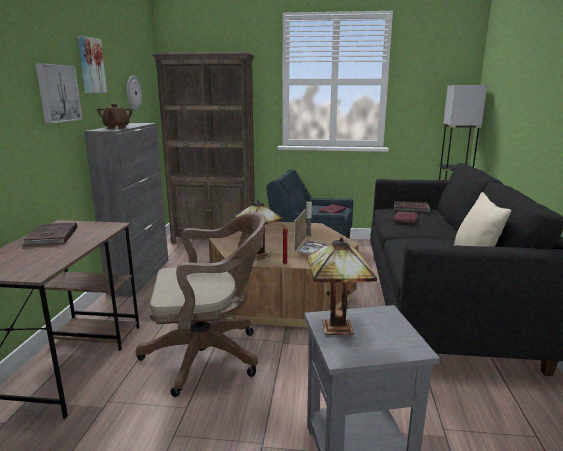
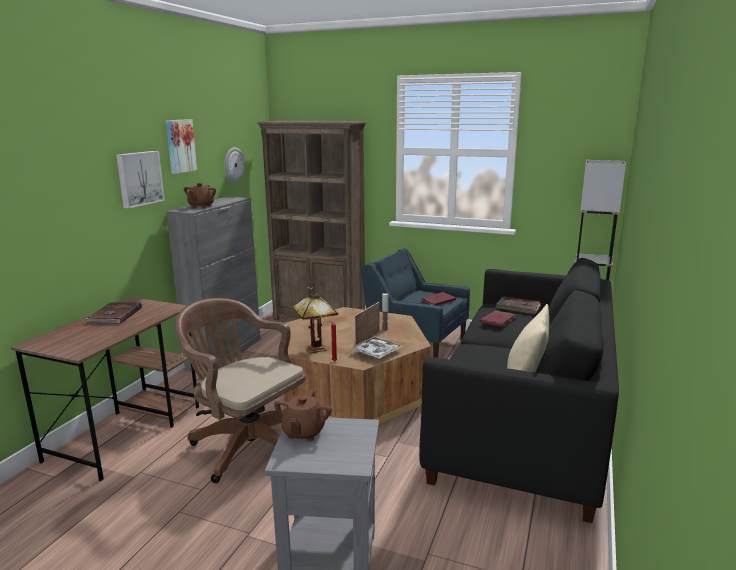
camera: 15 degrees right, 0 degrees up
(209, 356) = (247, 444): brown office chair -> brown office chair turned 150 degrees counterclockwise
(335, 326) = (303, 432): table lamp -> brown teapot

